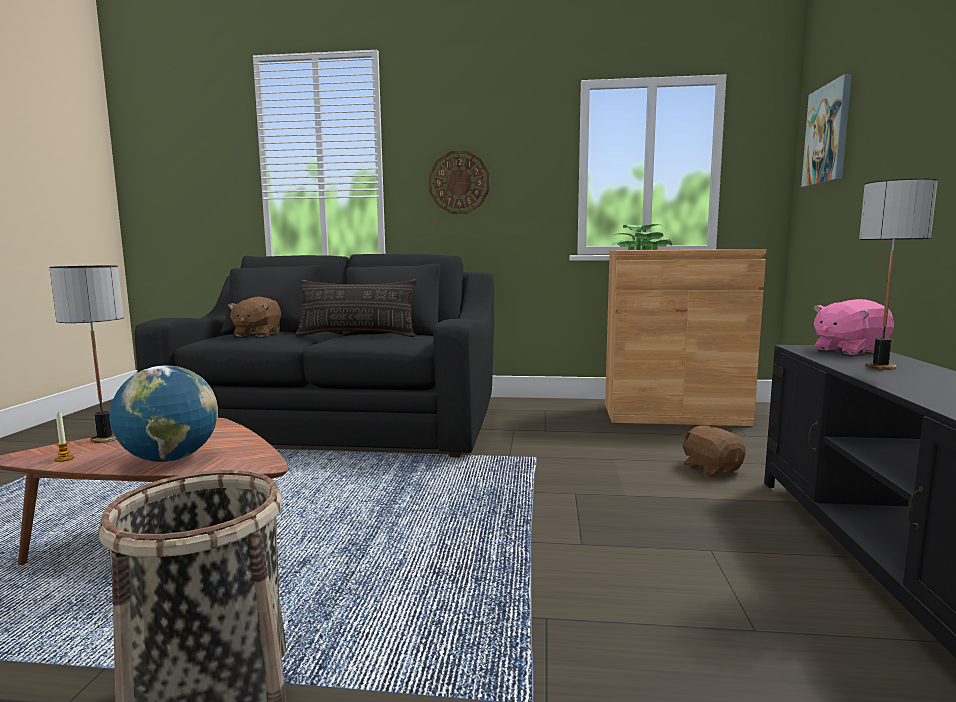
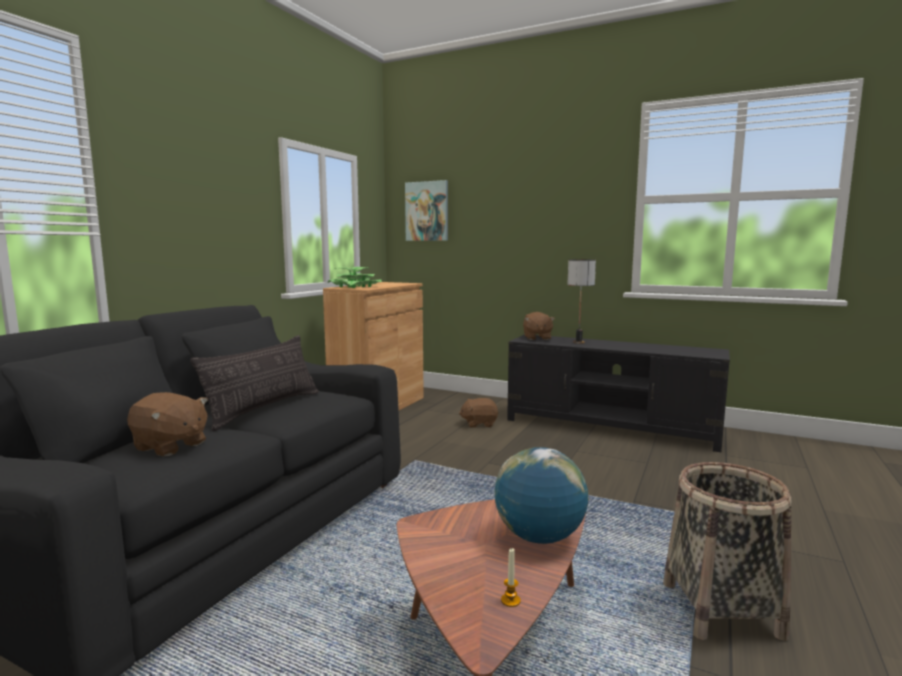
camera: 70 degrees left, 0 degrees up
(105, 439) = (442, 583): table lamp -> none
(459, 182) = (188, 222): wall clock -> none
(849, 350) = (537, 338): pink plush toy -> brown plush toy

